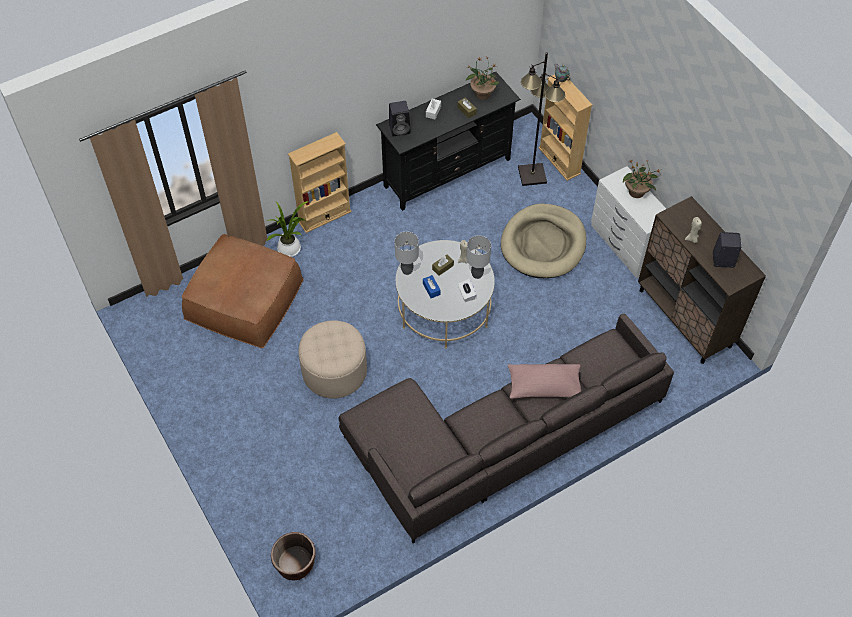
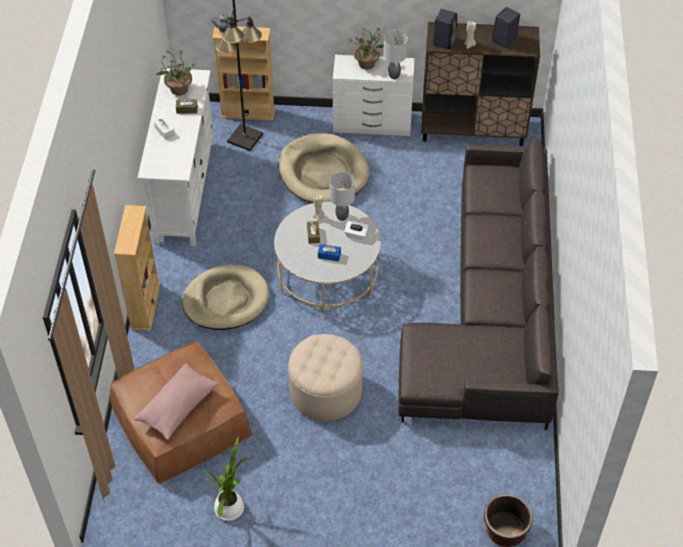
camera: 55 degrees left, 5 degrees down
(291, 249) = (158, 352): potted plant -> potted plant (231, 506)
(368, 259) = (226, 300): none -> beige dog bed
(400, 129) = (161, 164): black speaker -> black speaker (444, 41)
(407, 270) = (293, 261): grey table lamp -> grey table lamp (393, 75)
(447, 172) = (184, 191): black tv stand -> white tv stand
(544, 386) = (490, 237): pink pillow -> pink pillow (178, 407)

